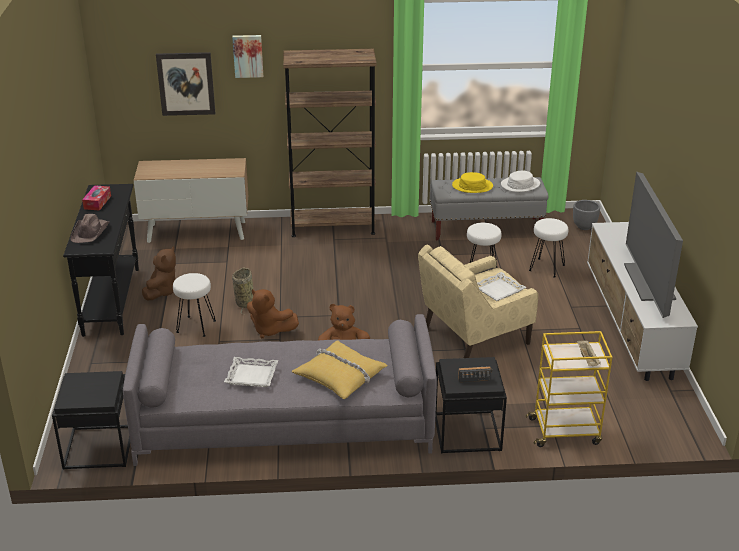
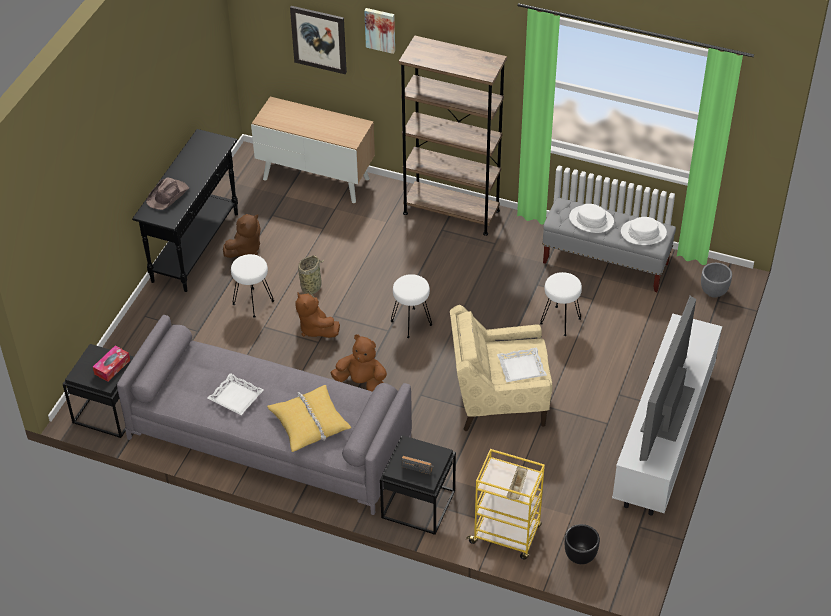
camera: 25 degrees right, 15 degrees up
(97, 202) = (193, 156): tissue box -> tissue box (112, 367)
(472, 186) = (591, 220): yellow hat -> white hat
(547, 267) = (631, 336): white stool -> white stool (411, 322)
(642, 427) = (580, 556): none -> black planter

